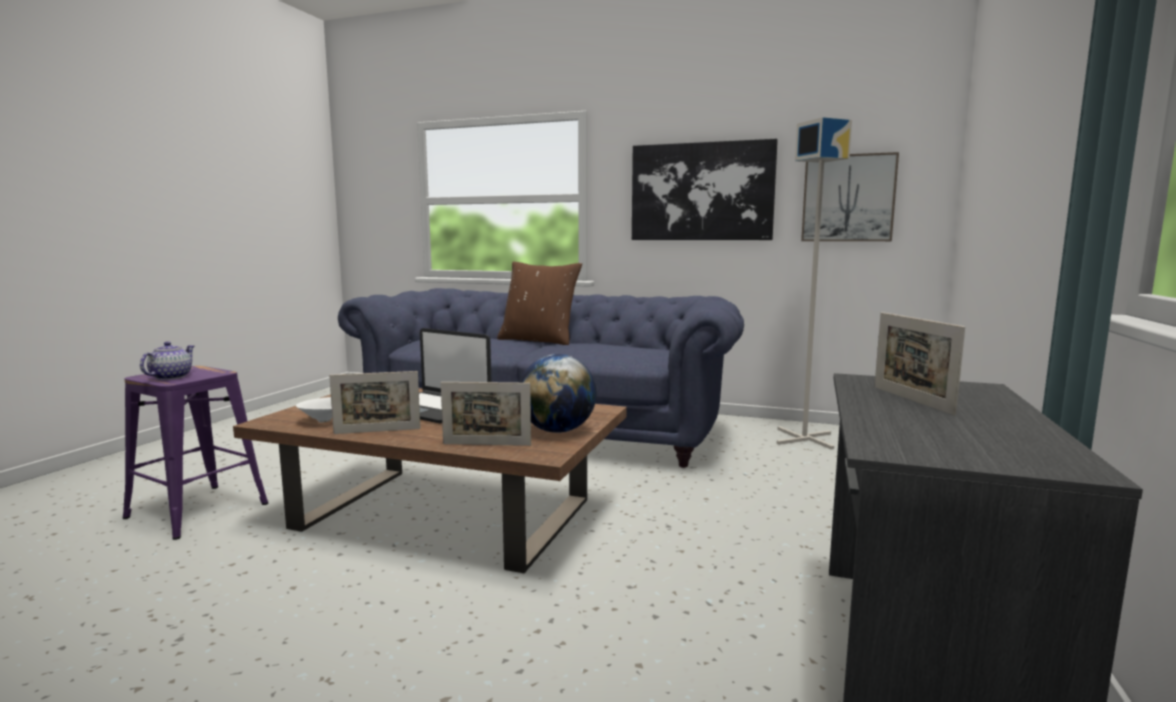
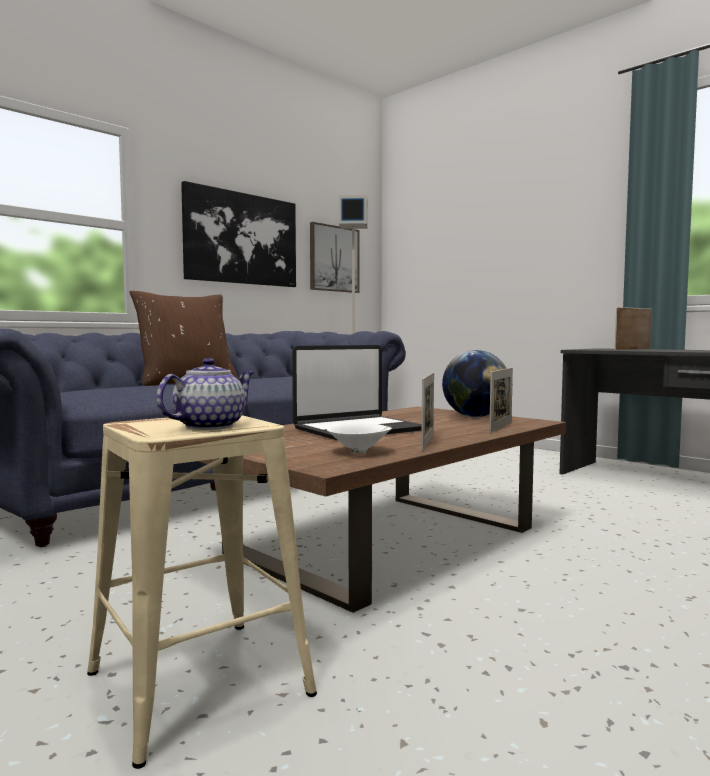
camera: 65 degrees left, 5 degrees down
(170, 377) = (208, 426): teapot -> teapot turned 90 degrees clockwise
(196, 511) = (199, 683): purple stool -> beige stool
(911, 400) = (632, 349): picture frame -> picture frame turned 135 degrees clockwise

